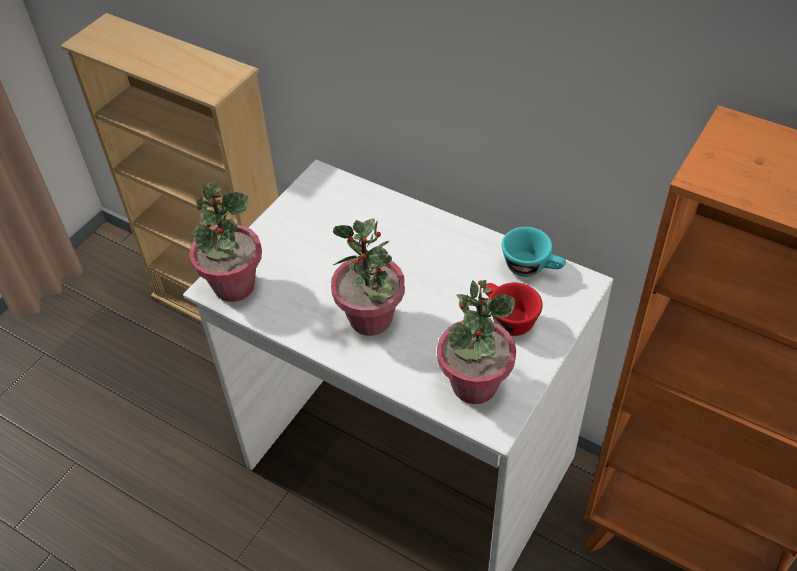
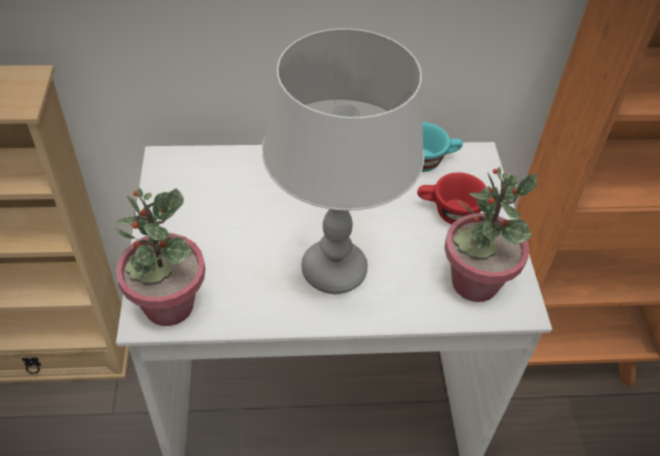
camera: 40 degrees left, 0 degrees up
(371, 319) = (334, 270): potted plant -> grey table lamp

